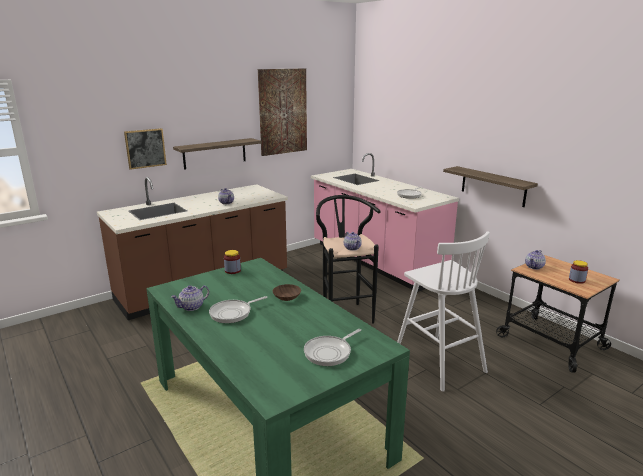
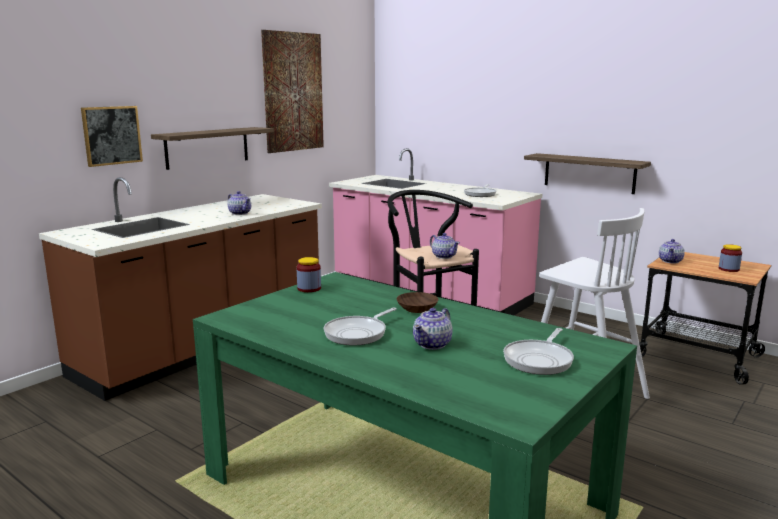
camera: 15 degrees left, 5 degrees down
(192, 307) = (288, 333): teapot -> teapot (433, 344)

